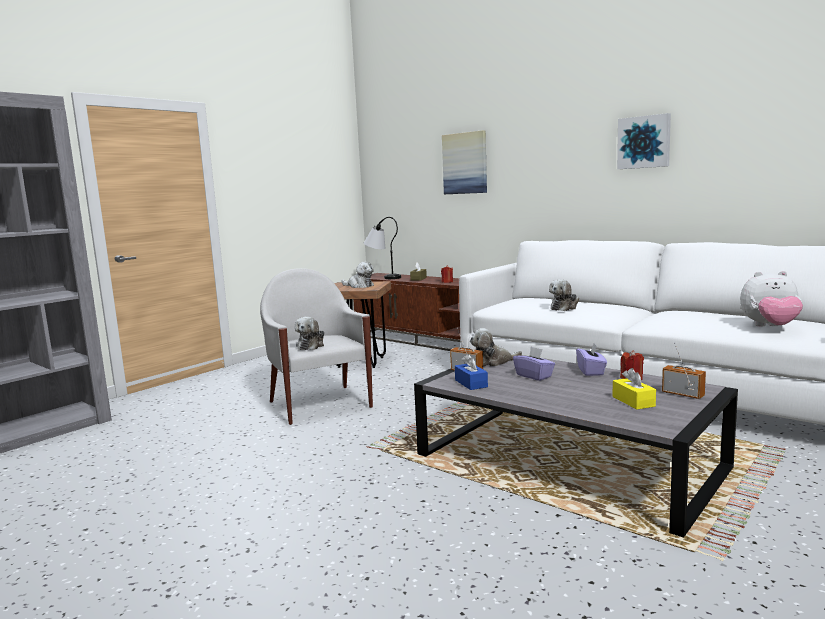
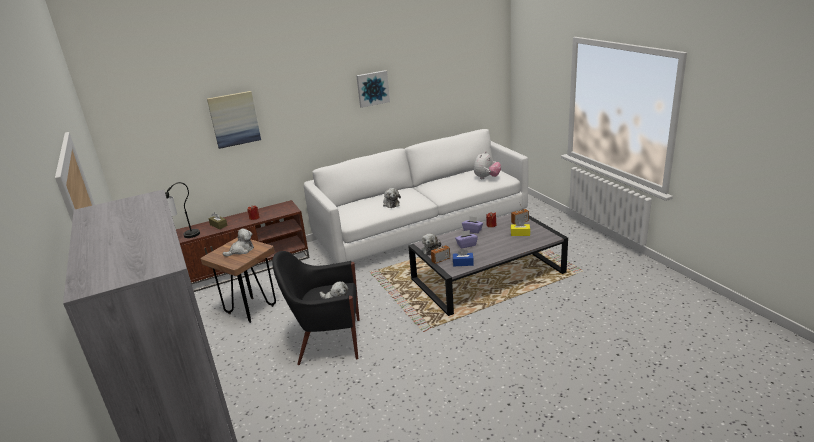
camera: 65 degrees left, 15 degrees up
(319, 404) = (328, 341): white armchair -> black armchair

